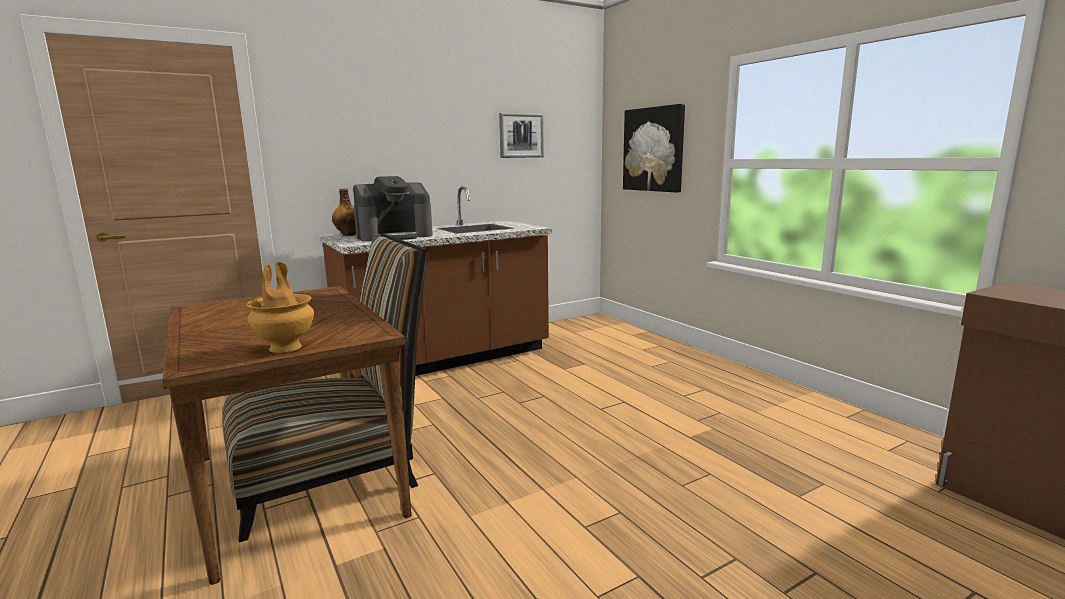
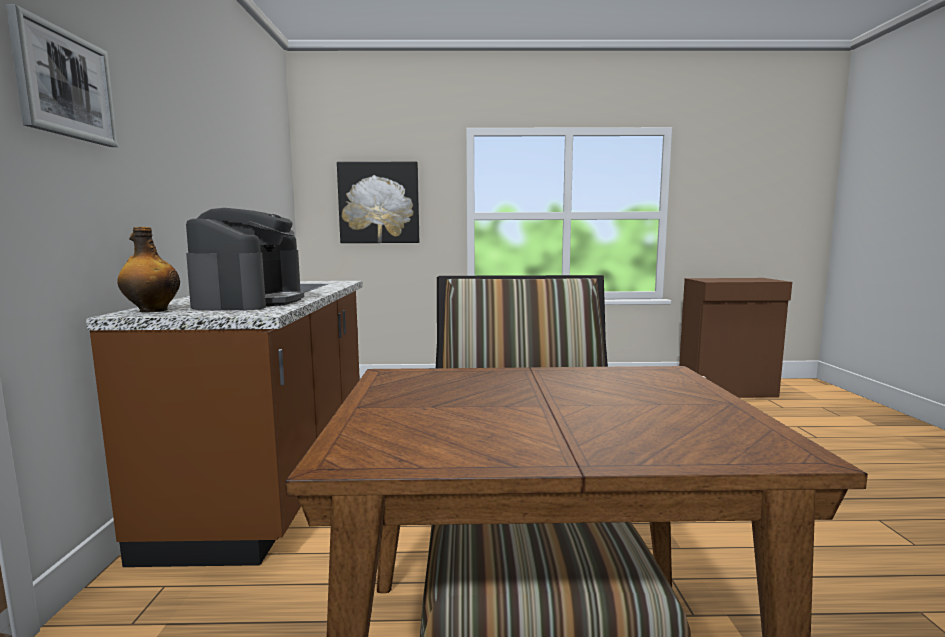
camera: 60 degrees left, 5 degrees down
(286, 347) = (710, 405): brown vase -> none
(521, 135) = (252, 175): picture -> picture (65, 84)

